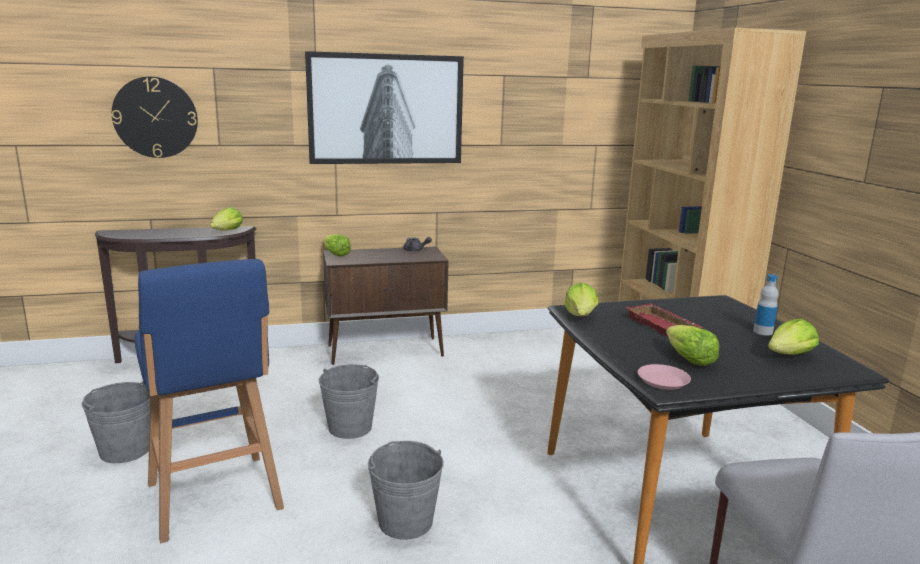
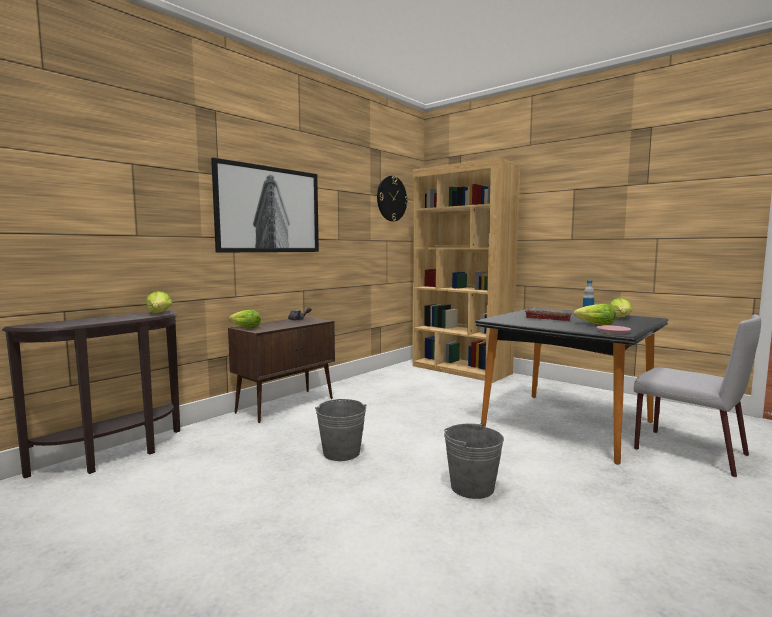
camera: 35 degrees left, 10 degrees down
(125, 450) = (166, 534): grey bucket -> none
(155, 117) = (74, 206): wall clock -> wall clock (391, 198)
(215, 499) = (319, 530): blue stool -> none
(581, 316) = (504, 320): lettuce -> none

